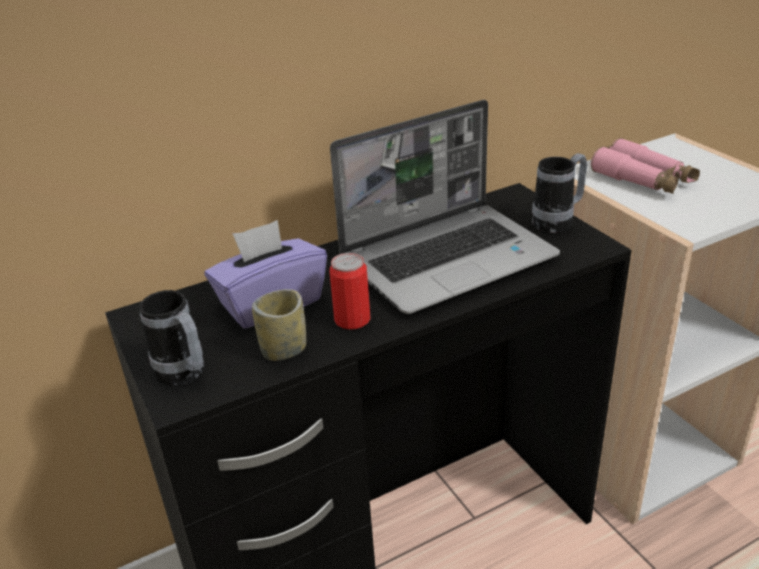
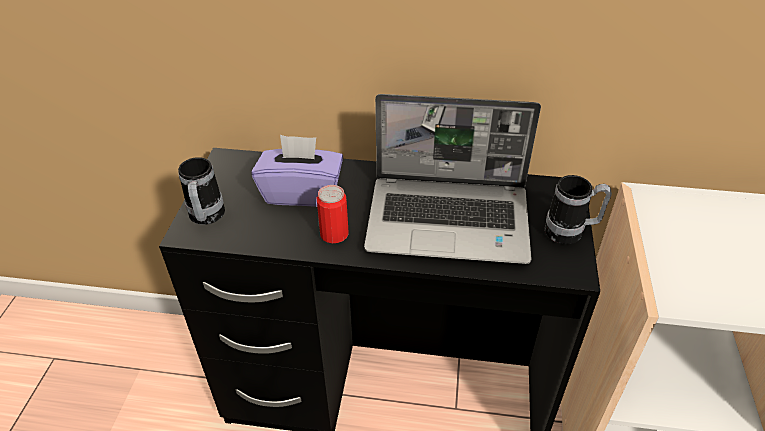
camera: 35 degrees right, 10 degrees up
(284, 349) = (273, 232): cup -> none
(643, 180) = (694, 231): pink binoculars -> none

